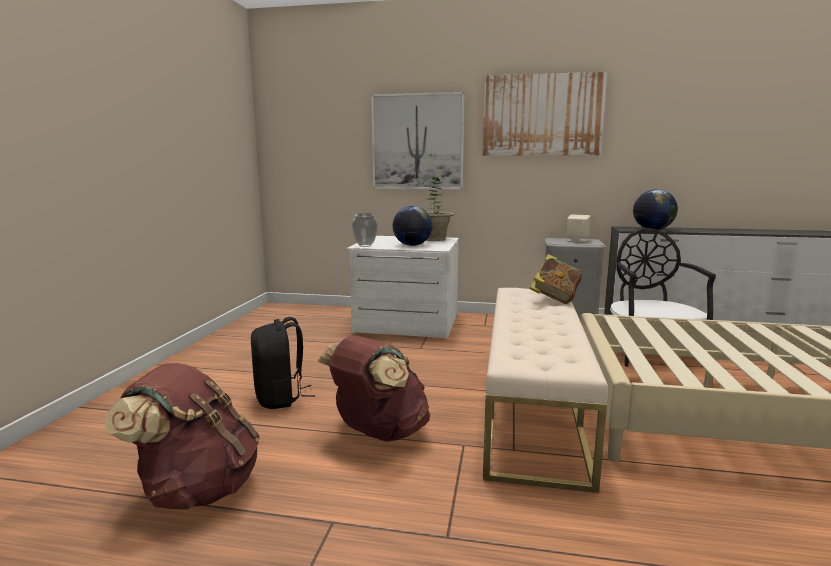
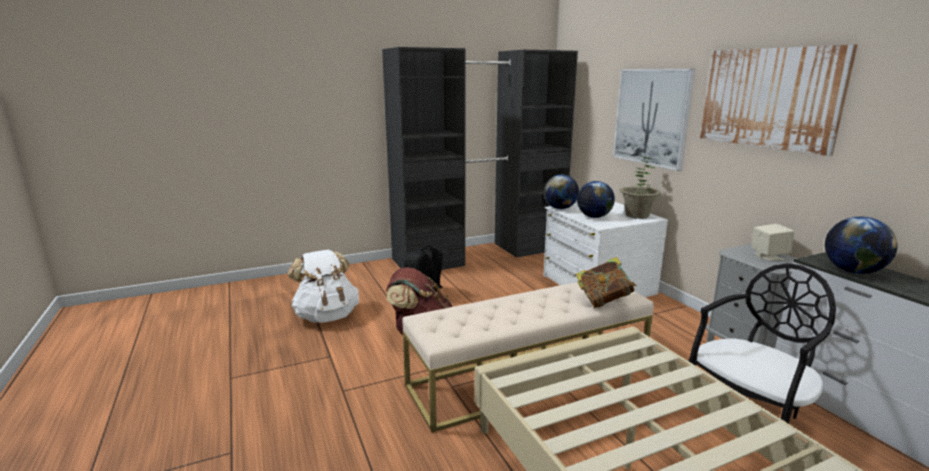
camera: 55 degrees right, 5 degrees up
(197, 489) = (327, 316): brown backpack -> white backpack
(241, 337) = (481, 253): none -> black wardrobe
(365, 246) = (560, 208): vase -> globe

